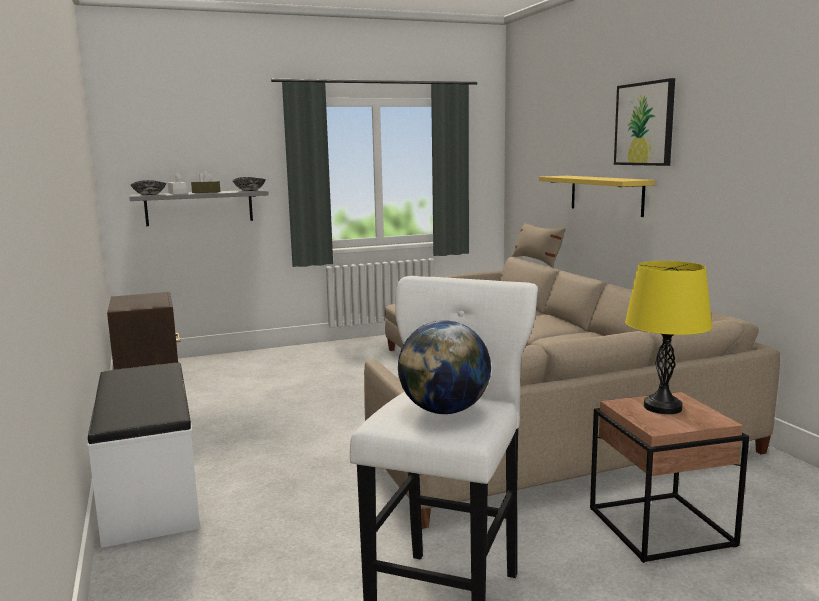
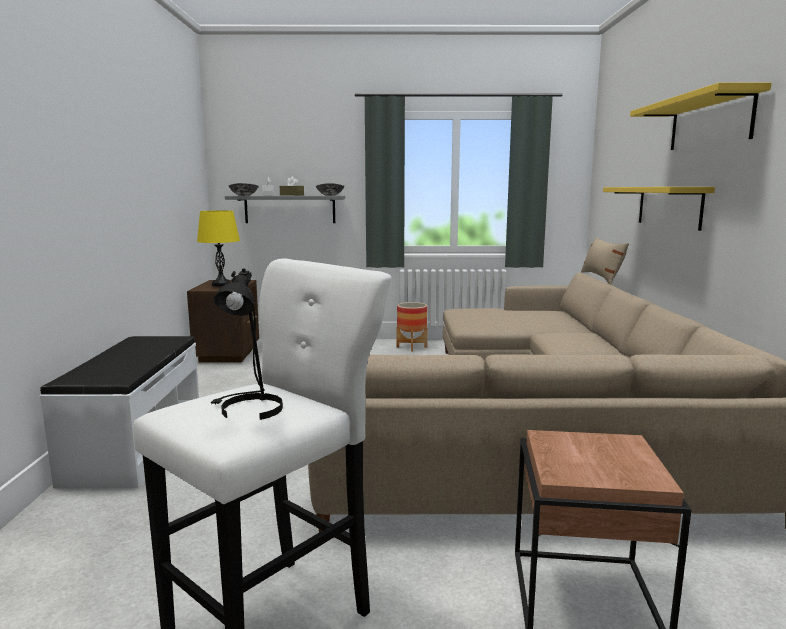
camera: 20 degrees right, 0 degrees up
(350, 348) = (412, 347): none -> planter
(445, 410) = (248, 409): globe -> black table lamp
(644, 124) = (709, 122): picture -> yellow shelf
(662, 407) = (595, 450): yellow table lamp -> yellow table lamp (221, 285)

